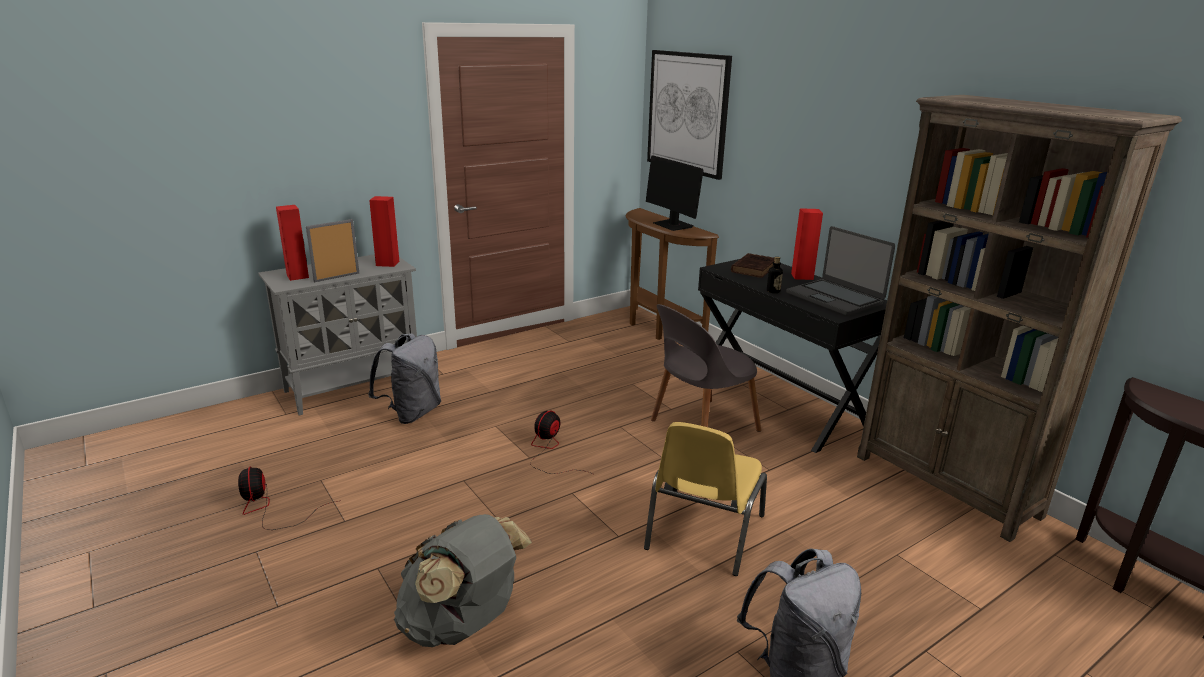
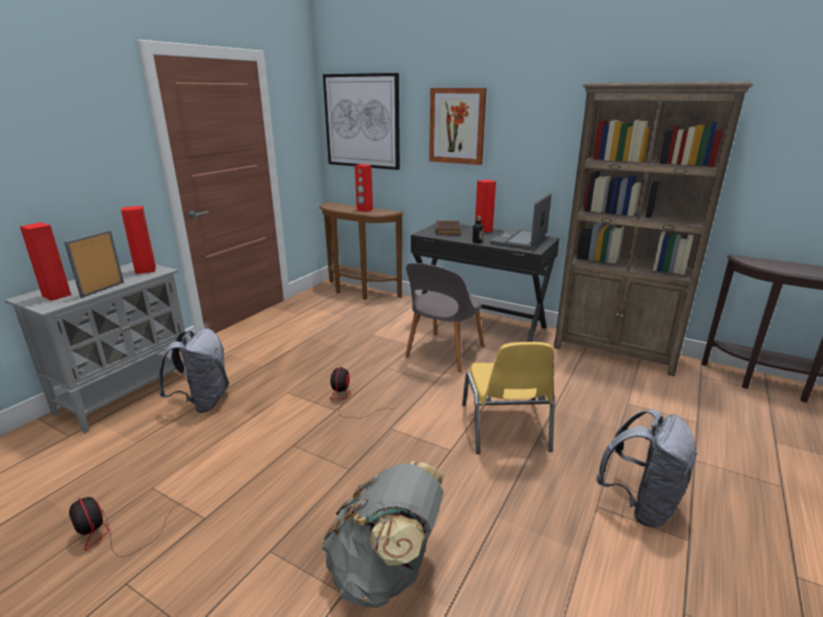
camera: 25 degrees left, 0 degrees up
(673, 225) = (364, 210): monitor -> red speaker
(790, 132) = (457, 126): none -> picture
(835, 298) = (519, 240): laptop -> laptop turned 90 degrees clockwise

